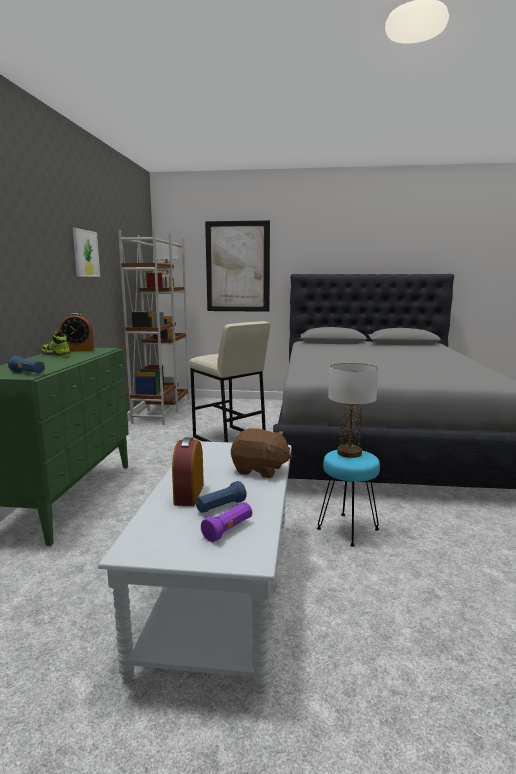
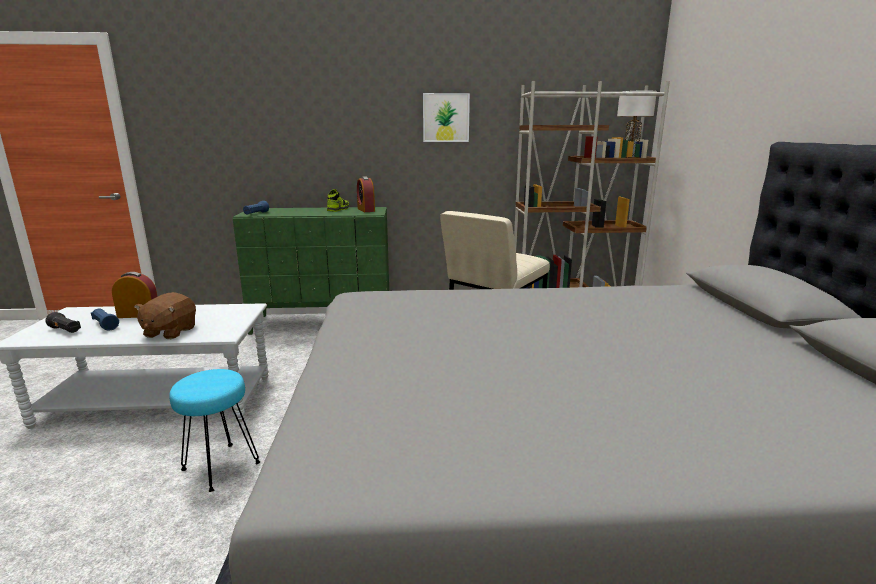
camera: 80 degrees right, 5 degrees up
(228, 530) = (65, 330): purple flashlight -> black flashlight
(237, 267) = (728, 126): picture -> none
(349, 453) = (216, 380): table lamp -> none

